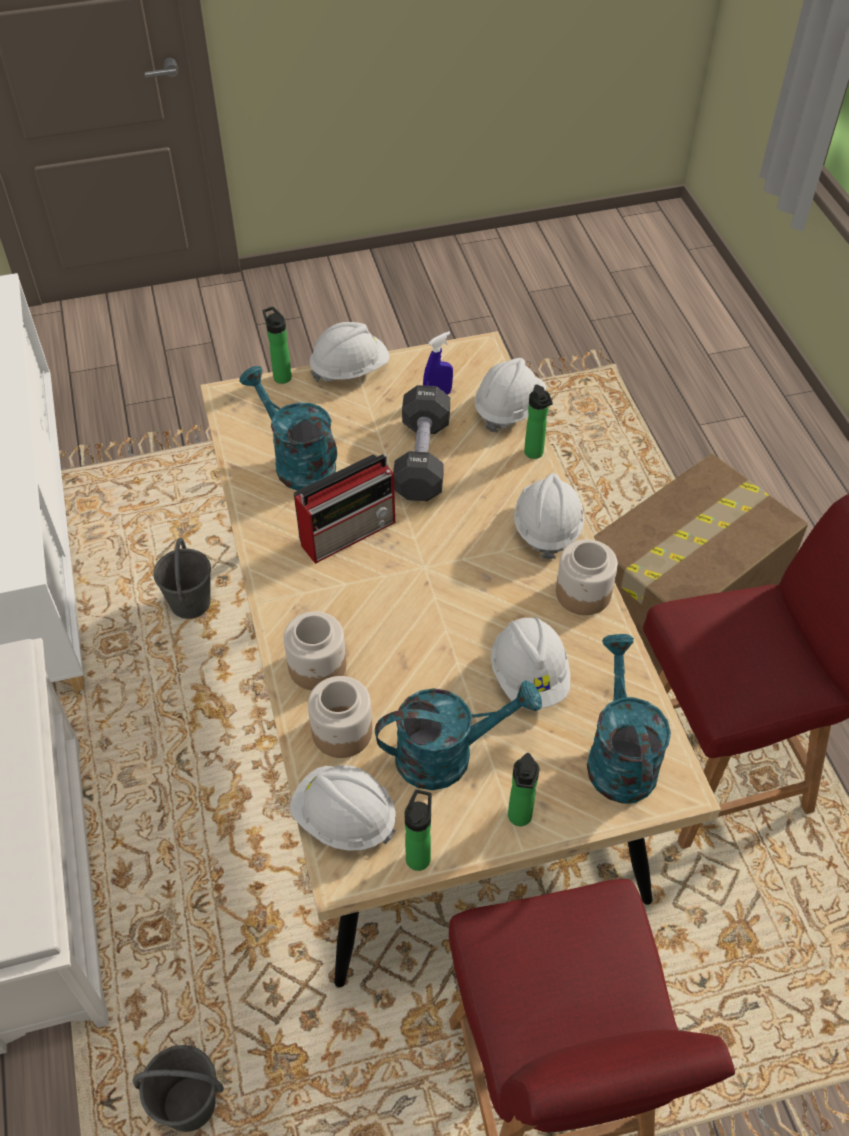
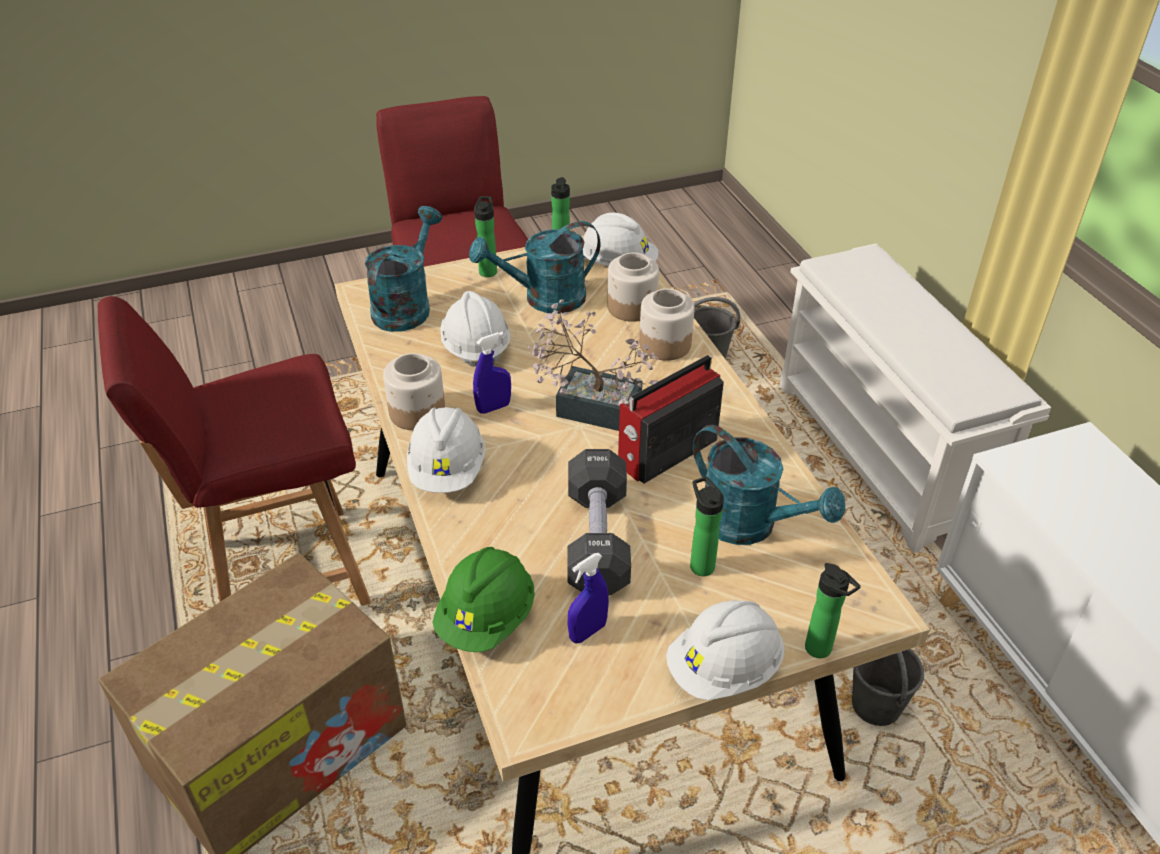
camera: 175 degrees right, 10 degrees down
(412, 588) = (589, 406): none -> potted plant
(507, 594) = (493, 407): none -> blue spray bottle
(508, 408) = (487, 619): white hard hat -> green hard hat
(535, 454) = (455, 555): bottle -> bottle (700, 564)
(619, 755) = (406, 306): turquoise watering can -> turquoise watering can turned 150 degrees counterclockwise

